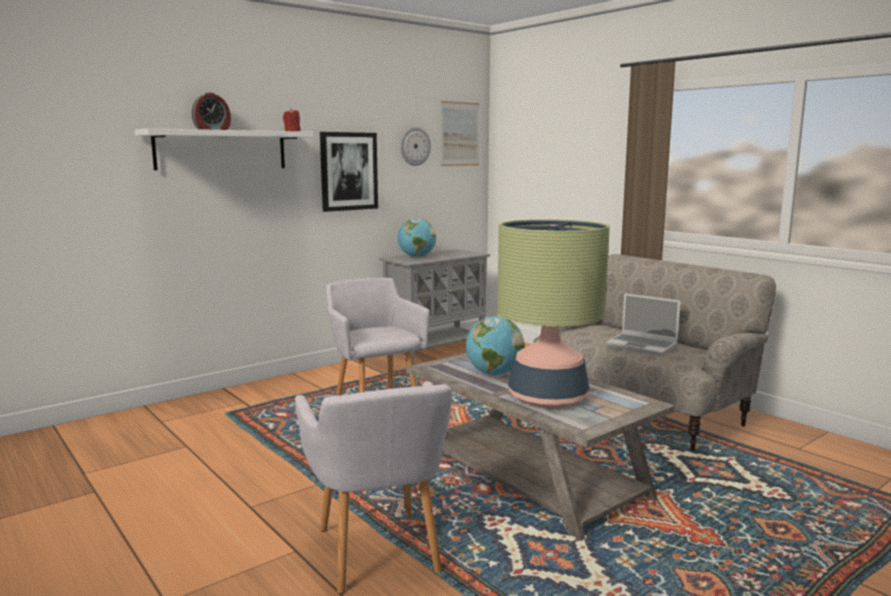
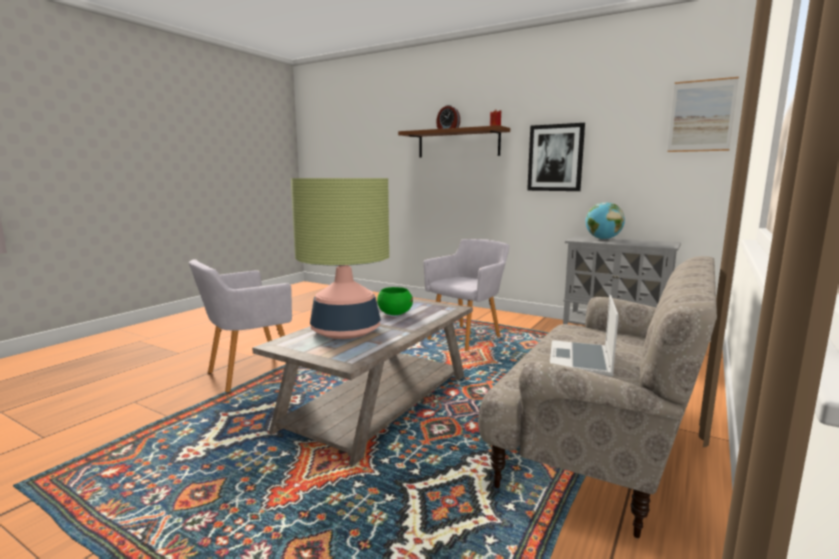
camera: 70 degrees right, 0 degrees up
(221, 150) = (458, 143): white shelf -> brown shelf
(414, 146) = (632, 132): wall clock -> none
(494, 374) = (394, 314): globe -> green bowl

